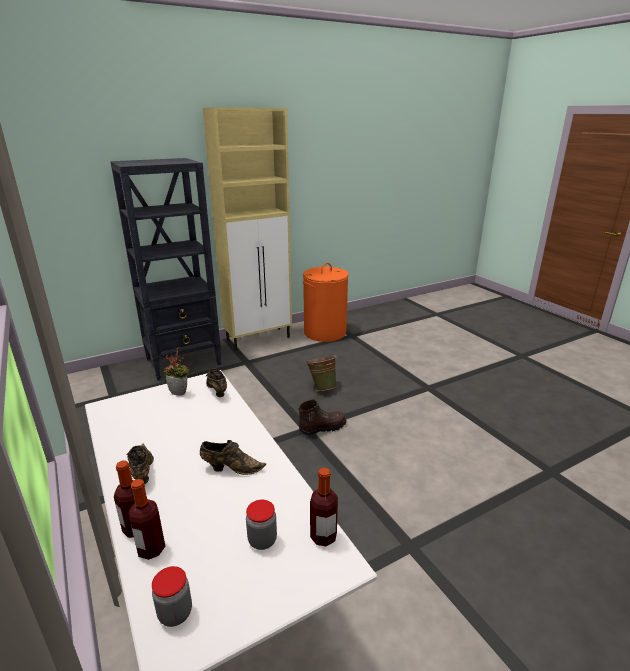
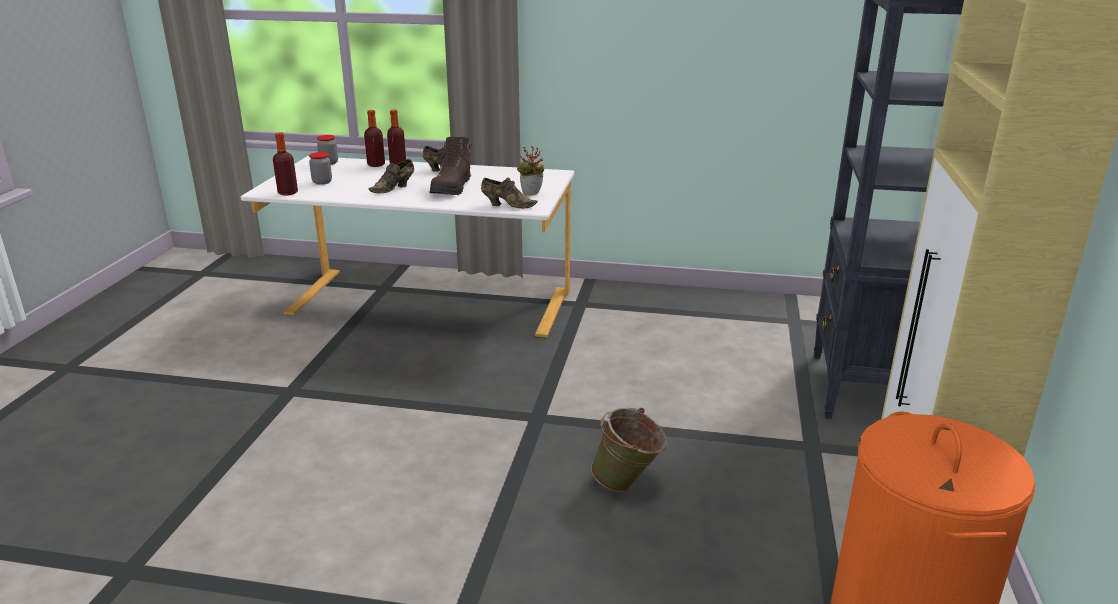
camera: 130 degrees right, 0 degrees up
(322, 428) = (522, 430): brown boot -> brown boot (452, 188)

